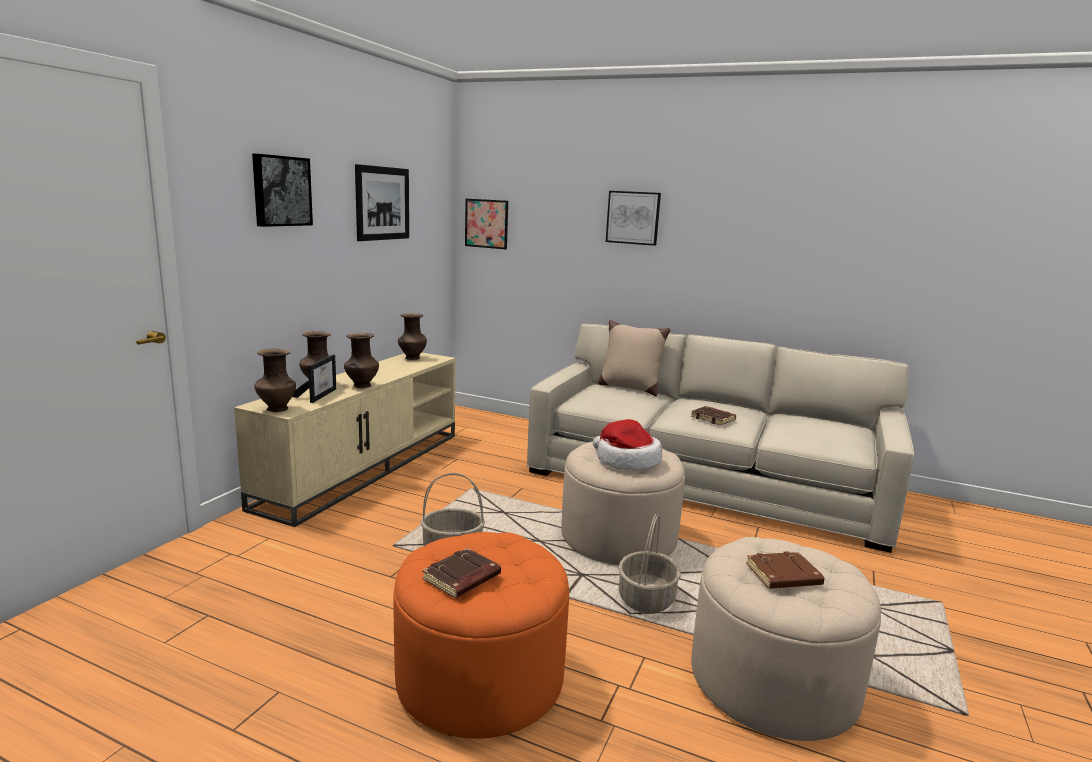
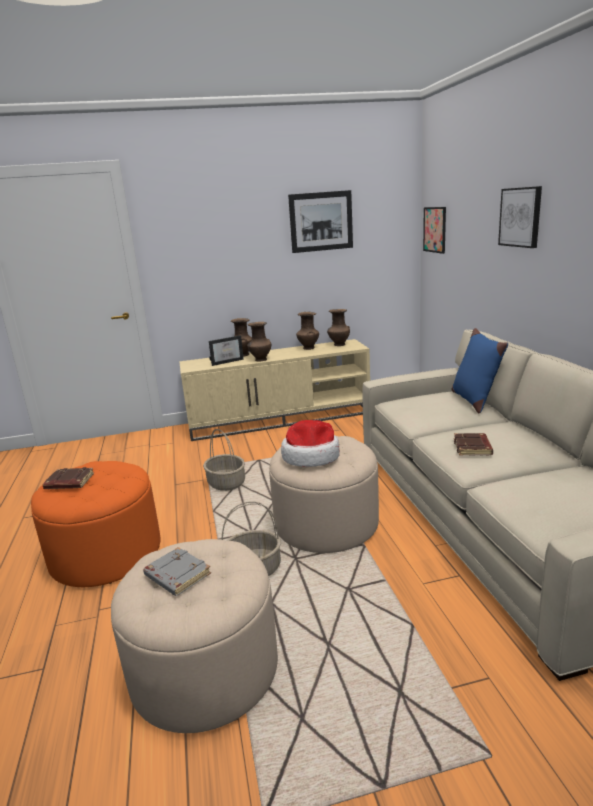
camera: 55 degrees right, 5 degrees up
(276, 409) = (190, 366): brown vase -> brown vase (308, 348)
(281, 191) = (216, 223): picture -> none
(629, 388) = (474, 400): beige pillow -> blue pillow
(783, 576) = (176, 575): brown book -> grey book

